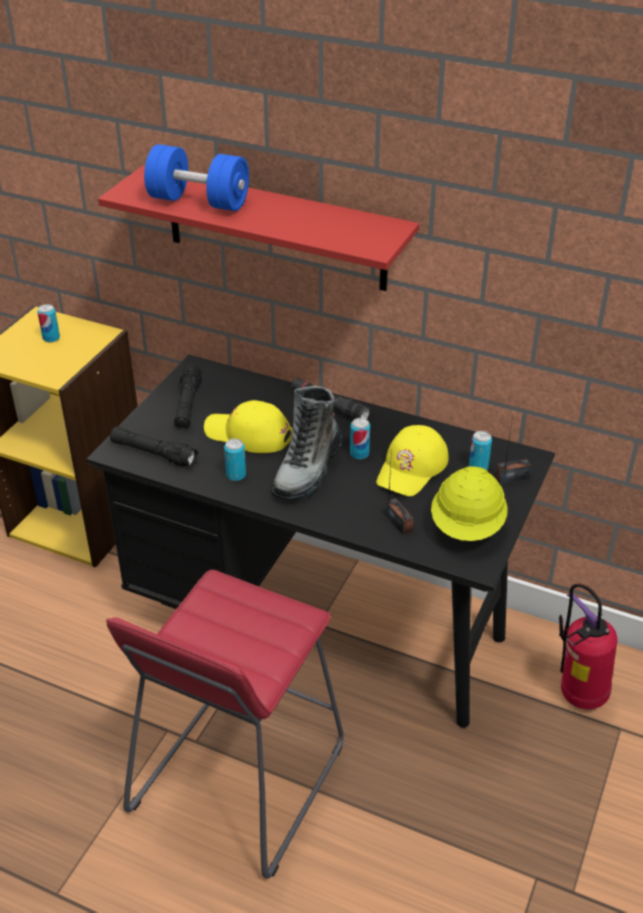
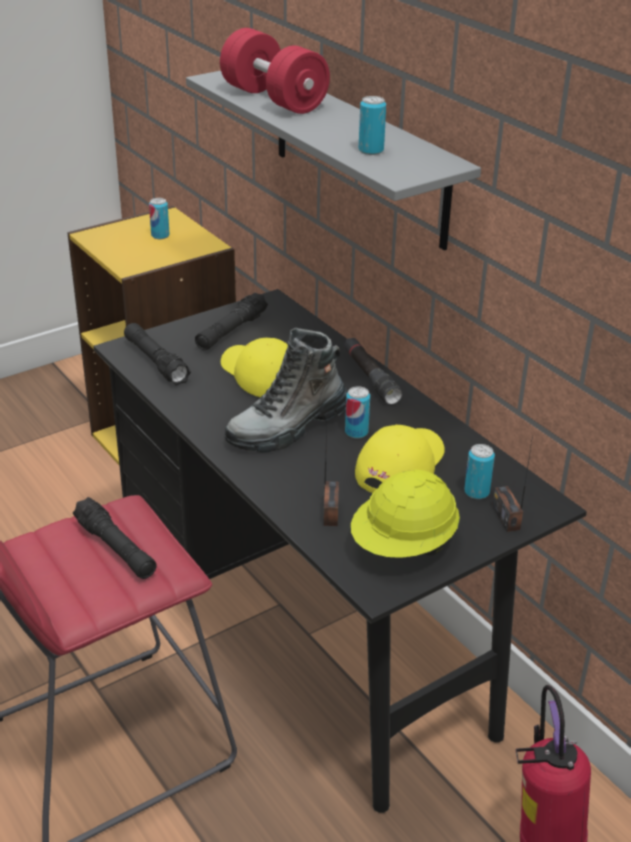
camera: 30 degrees right, 5 degrees down
(198, 201) = (274, 99): blue dumbbell -> red dumbbell
(236, 475) = (212, 407): can -> can (371, 150)
(241, 618) = (116, 548): none -> black flashlight
(275, 229) = (358, 154): red shelf -> grey shelf
(412, 467) = (400, 465): yellow cap -> yellow cap turned 150 degrees clockwise
(512, 478) = (506, 517): radio -> radio turned 120 degrees counterclockwise

